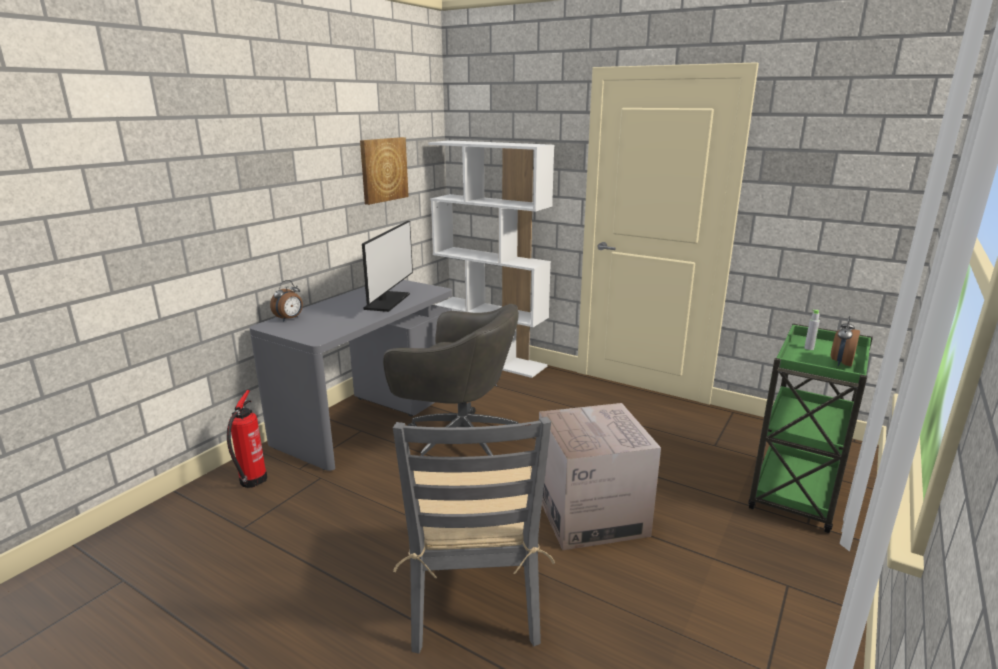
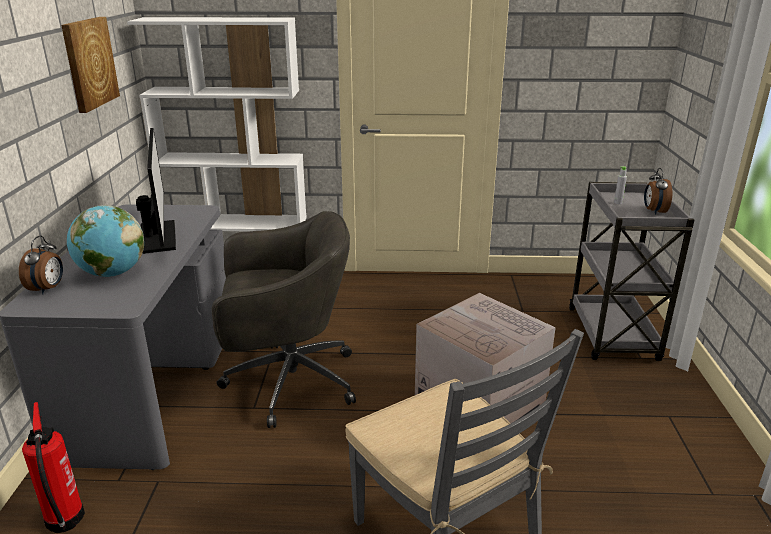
camera: 30 degrees left, 5 degrees up
(334, 318) = (112, 273): none -> globe
(795, 494) = (613, 335): green cart -> grey cart

